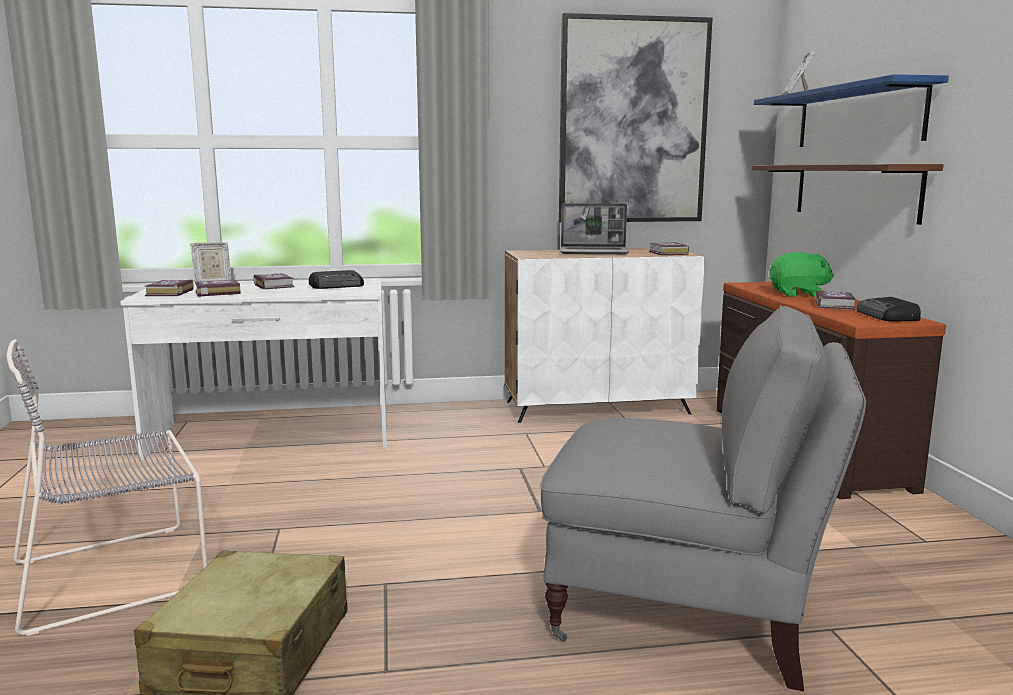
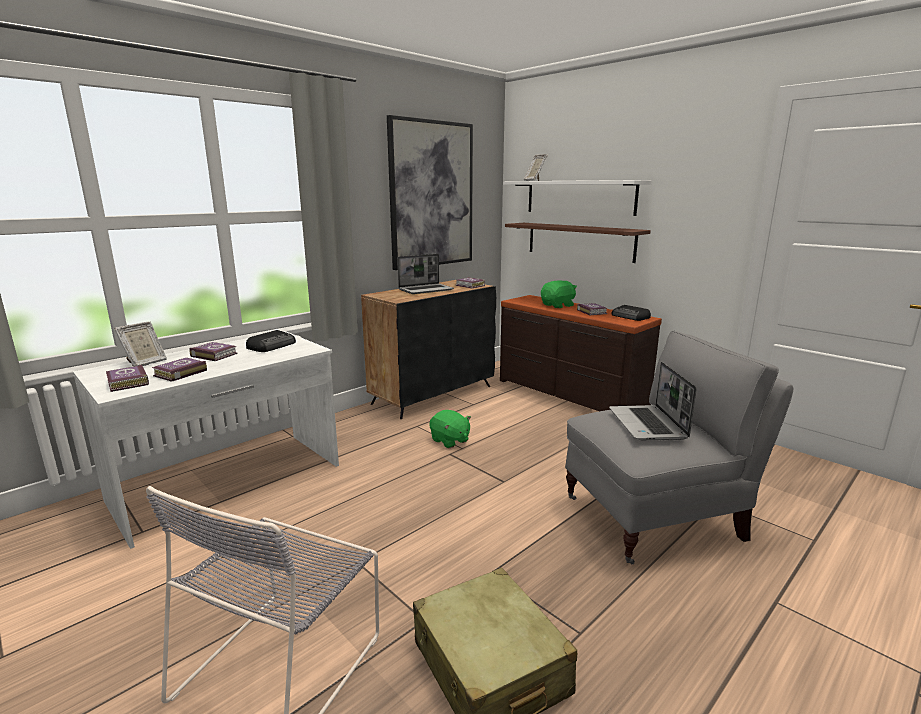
camera: 35 degrees left, 5 degrees up
(541, 456) = (450, 440): none -> green plush toy
(597, 407) = (433, 394): white cabinet -> black cabinet
(652, 437) = (648, 424): none -> laptop
(858, 117) = (579, 197): blue shelf -> white shelf

